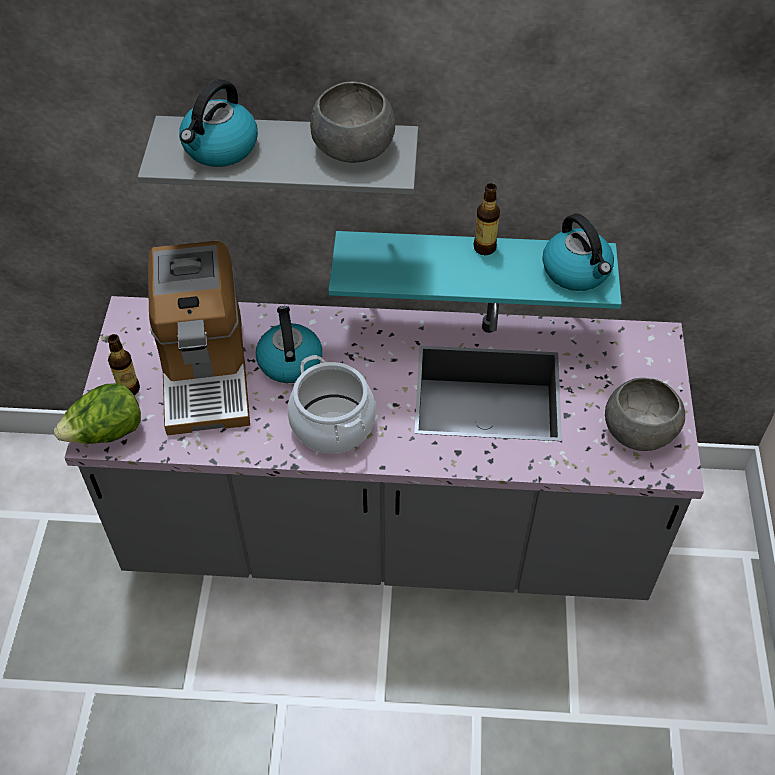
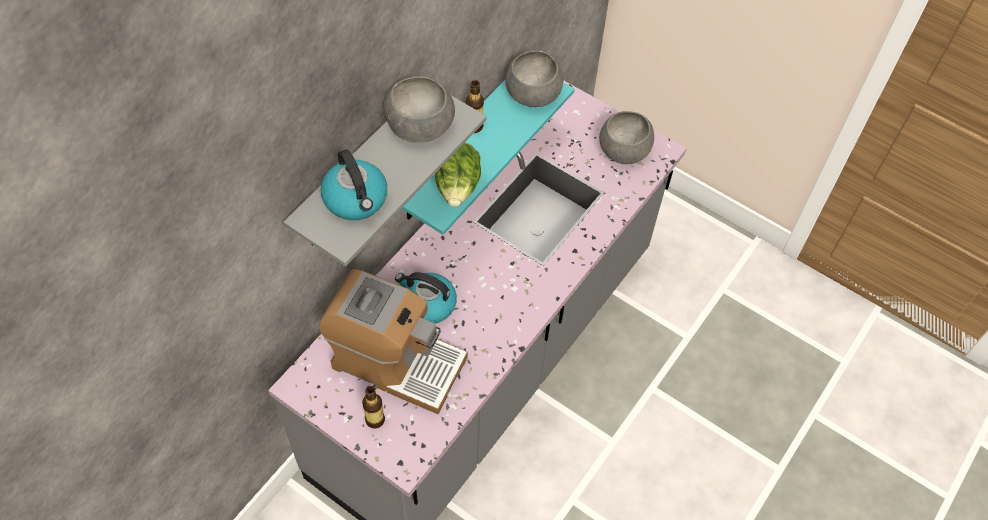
camera: 60 degrees left, 5 degrees up
(106, 433) = (406, 454): lettuce -> lettuce (458, 187)
(332, 424) = (502, 307): cooking pot -> none
(577, 271) = (532, 93): kettle -> grey bowl

